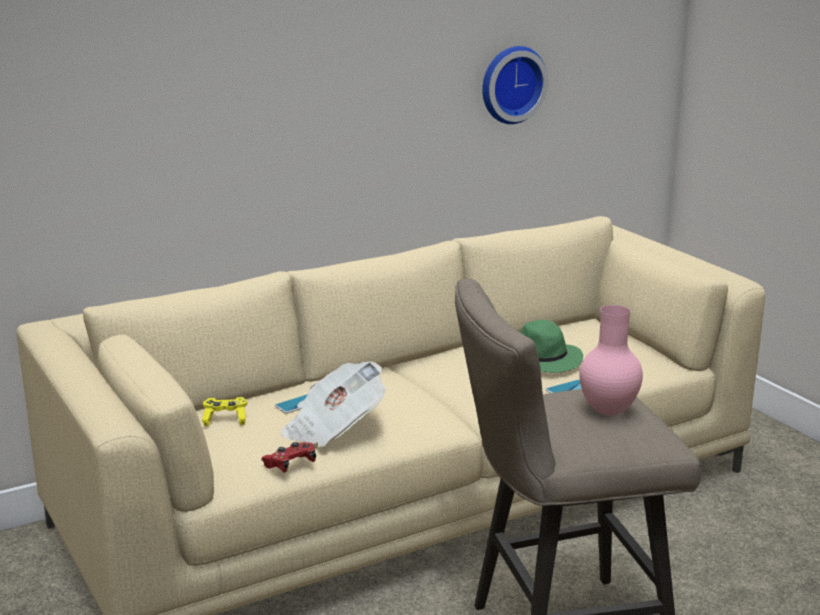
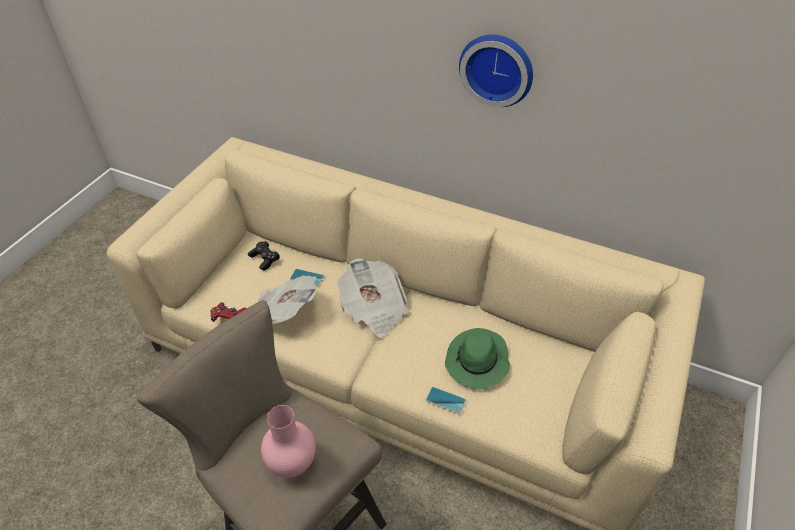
camera: 55 degrees right, 25 degrees up
(225, 419) = (264, 259): yellow game controller -> black game controller
(402, 386) = (374, 309): none -> newspaper
(511, 84) = (636, 122): wall clock -> wall clock (497, 68)

